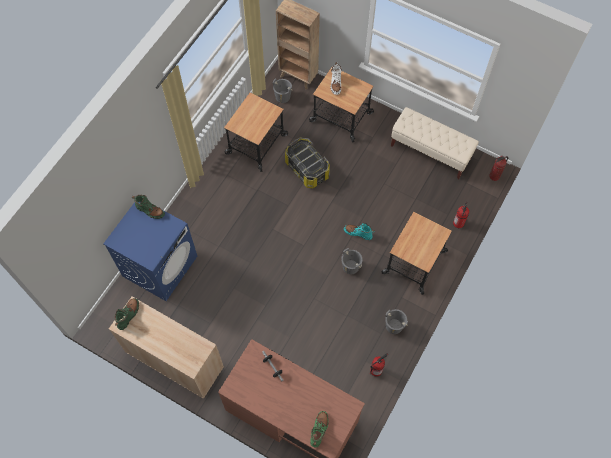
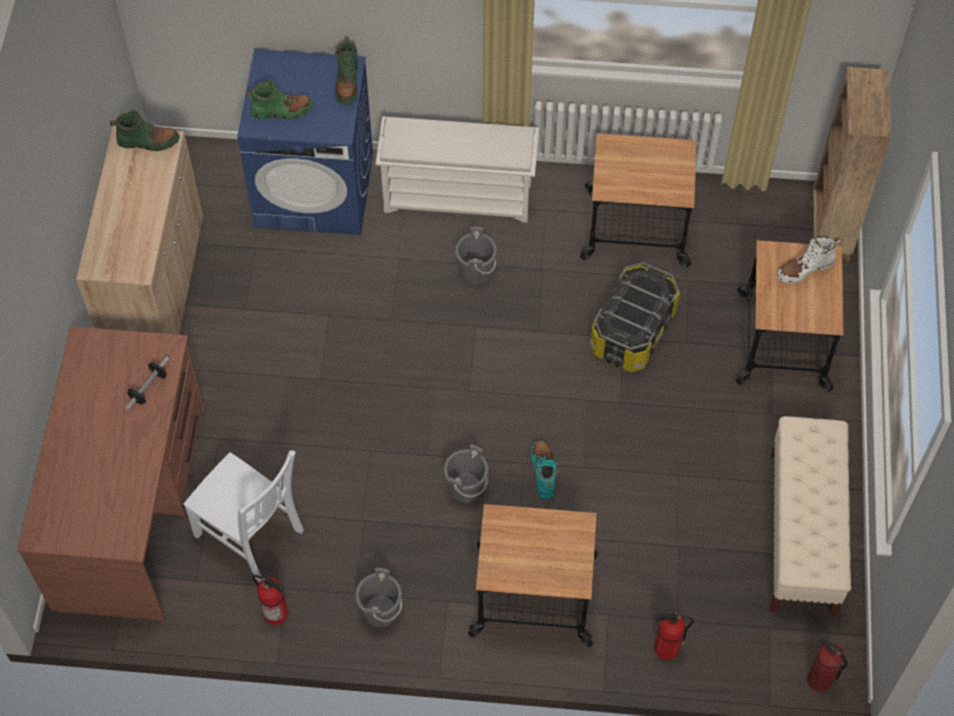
camera: 65 degrees right, 5 degrees down
(199, 206) = (459, 196): none -> white shoe rack
(282, 96) = (766, 226): grey bucket -> grey bucket (476, 271)
(319, 429) = (63, 506): green boot -> green boot (282, 110)
(332, 366) = (251, 535): none -> white chair

